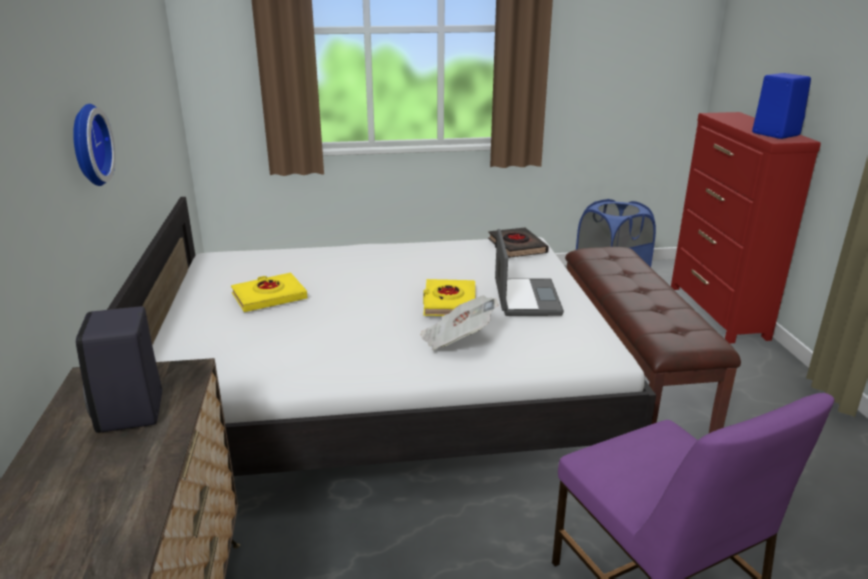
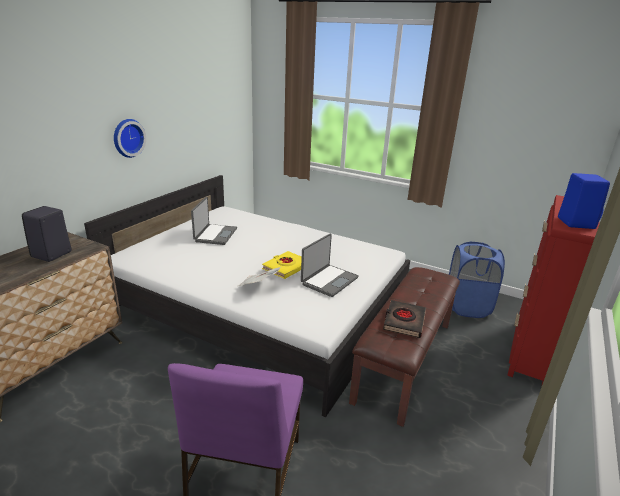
camera: 35 degrees right, 0 degrees up
(269, 297) = (215, 235): yellow book -> laptop
(516, 247) = (375, 252): black book -> black book (404, 321)

